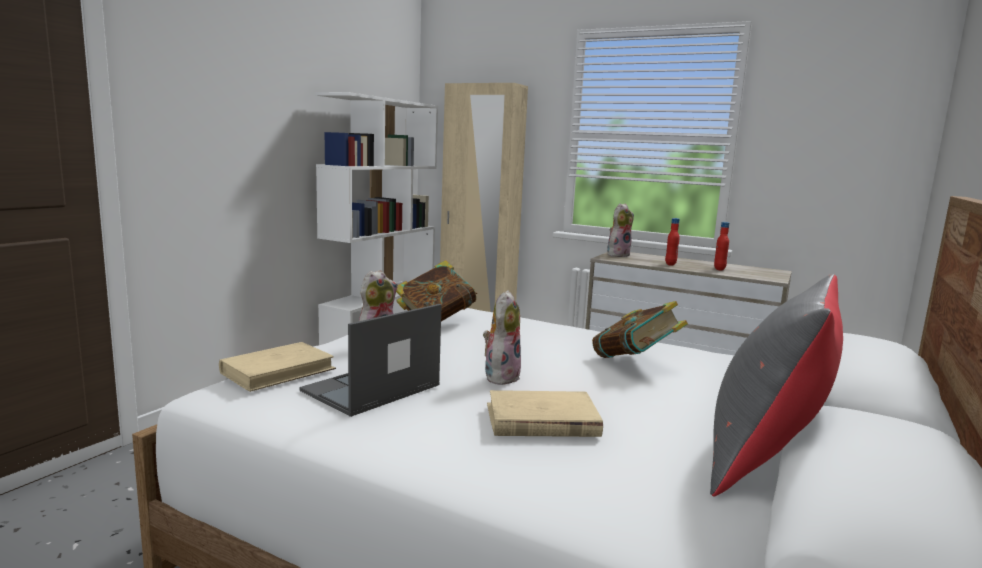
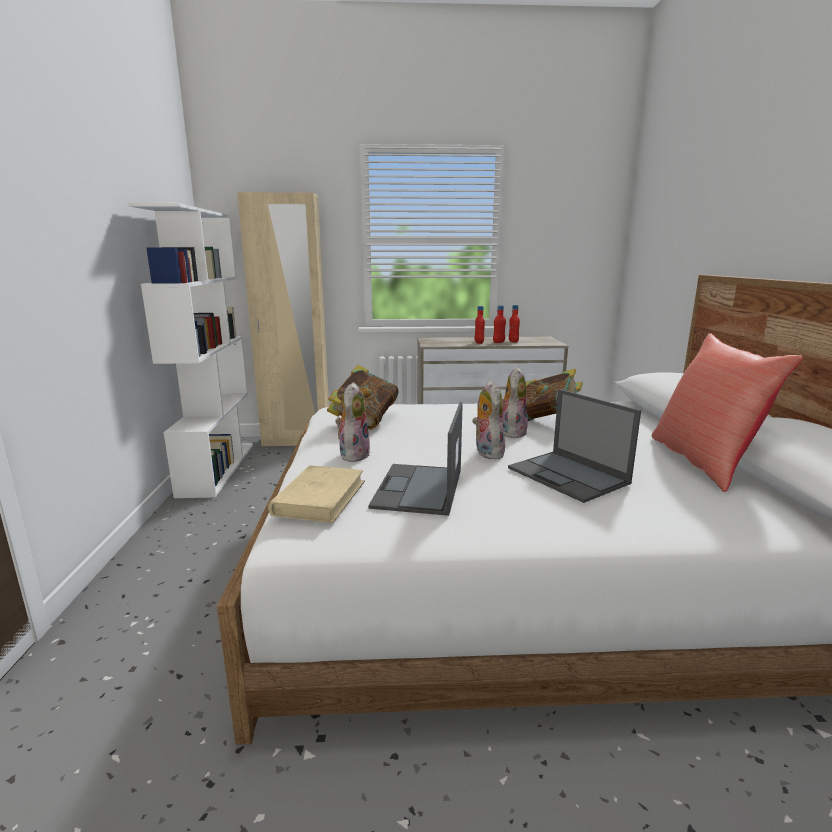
camera: 30 degrees left, 5 degrees up
(541, 420) = (569, 476): beige book -> laptop
(617, 255) = (431, 341): plush toy -> plush toy (511, 432)
(697, 267) = (499, 342): none -> red bottle
(764, 458) = (704, 461): grey pillow -> red pillow

